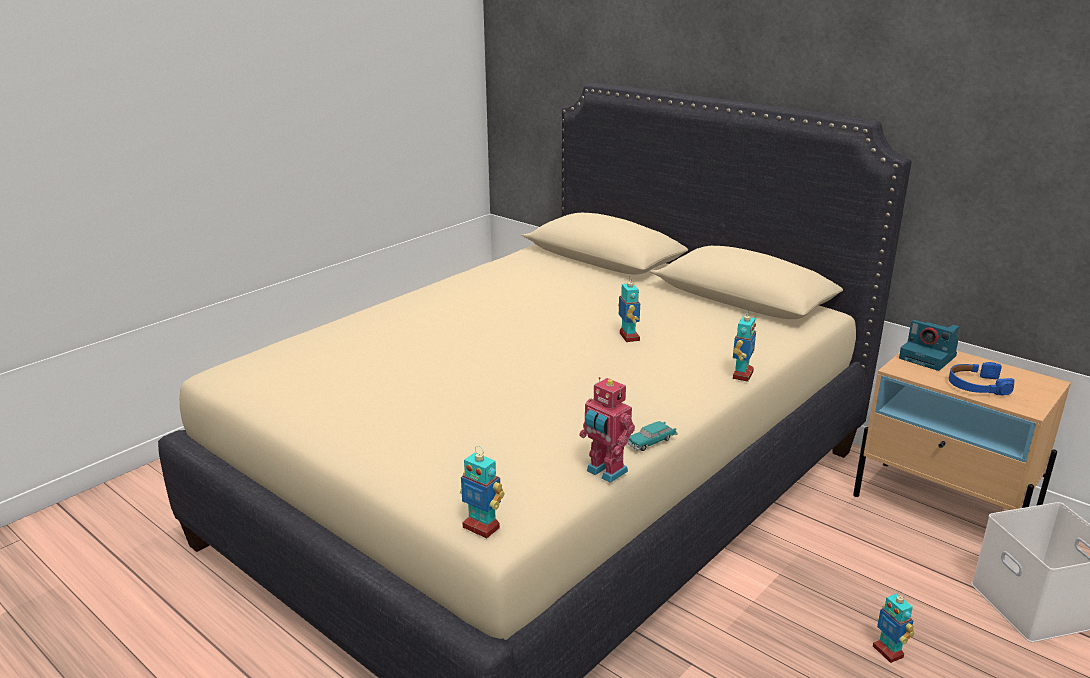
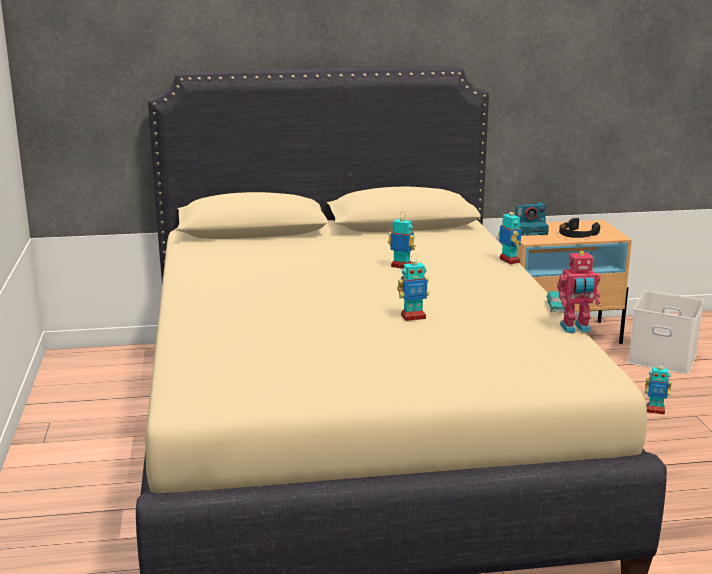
camera: 50 degrees left, 5 degrees down
(481, 527) = (596, 379): toy robot -> toy robot (413, 317)
(976, 385) = (577, 235): blue headphones -> black headphones

